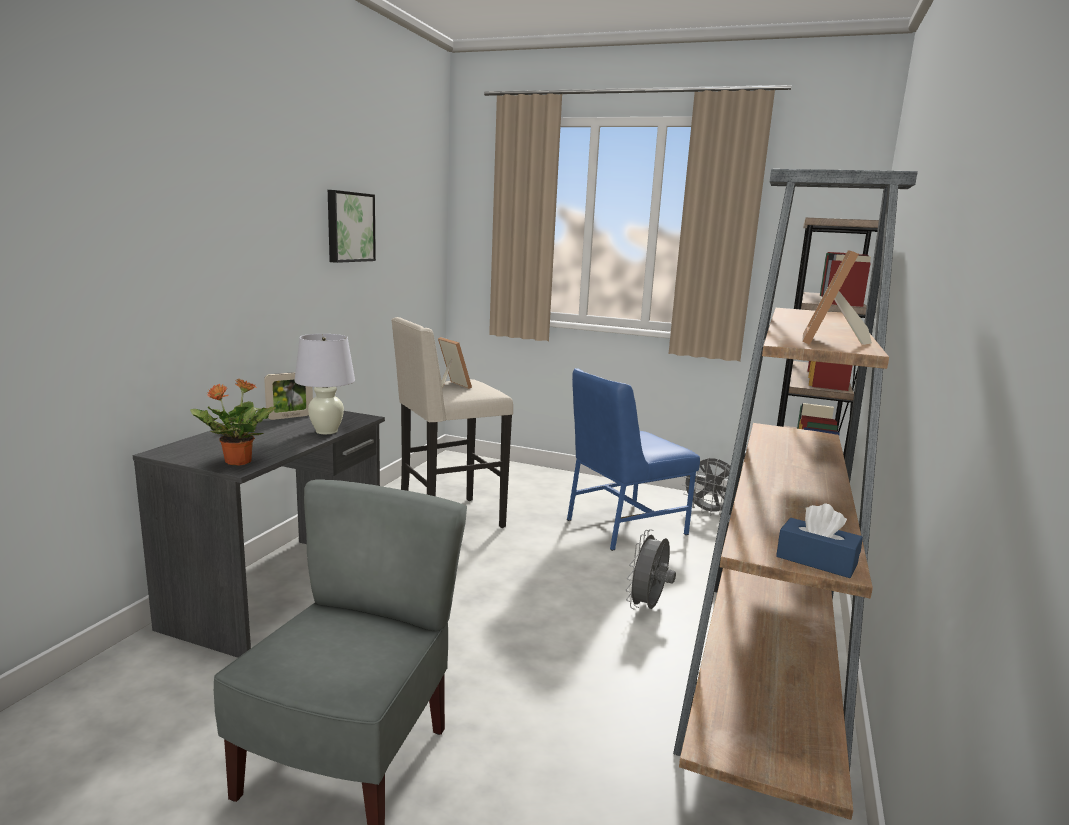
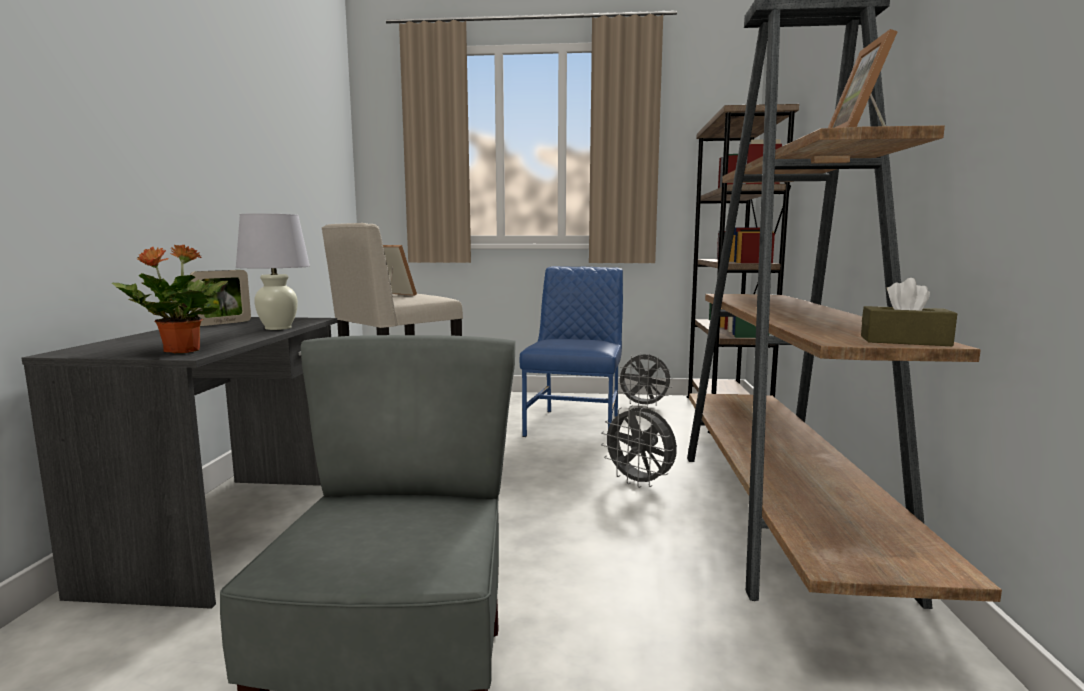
camera: 15 degrees left, 5 degrees down
(349, 227) = (263, 131): picture -> none
(623, 526) = (575, 425): blue chair -> blue chair turned 150 degrees clockwise
(648, 607) = (640, 482): grey fan -> grey fan turned 60 degrees counterclockwise
(816, 560) = (904, 341): blue tissue box -> brown tissue box

